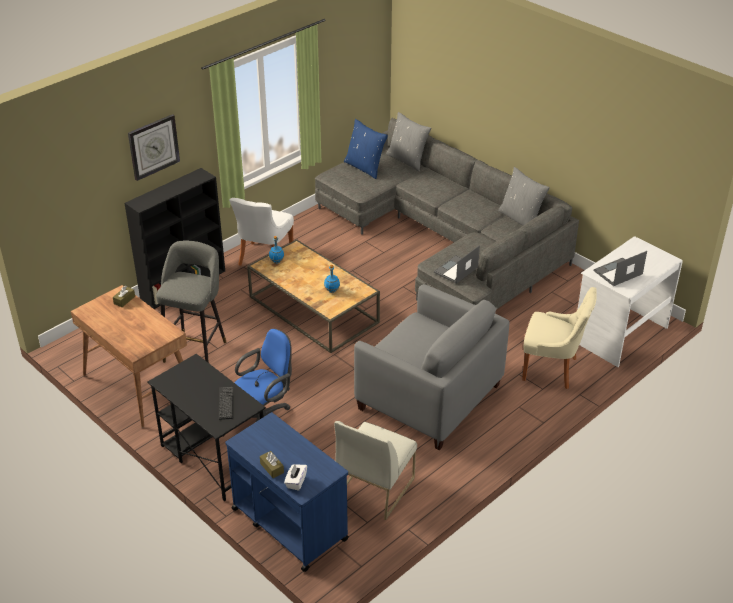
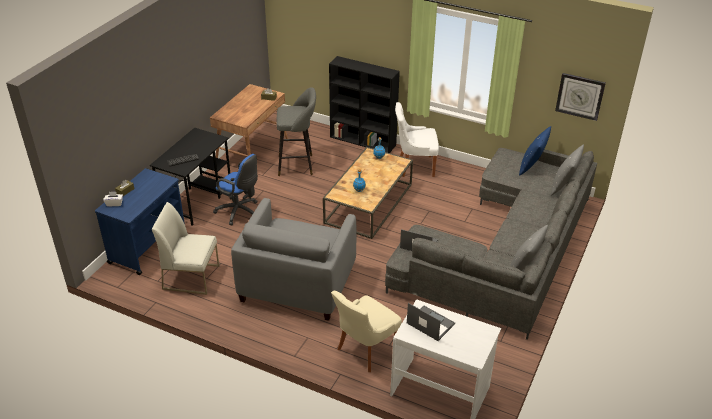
camera: 70 degrees right, 0 degrees up
(153, 147) = (367, 32): wall clock -> wall clock (580, 96)
(552, 369) = (365, 350): beige chair -> beige chair turned 45 degrees clockwise

